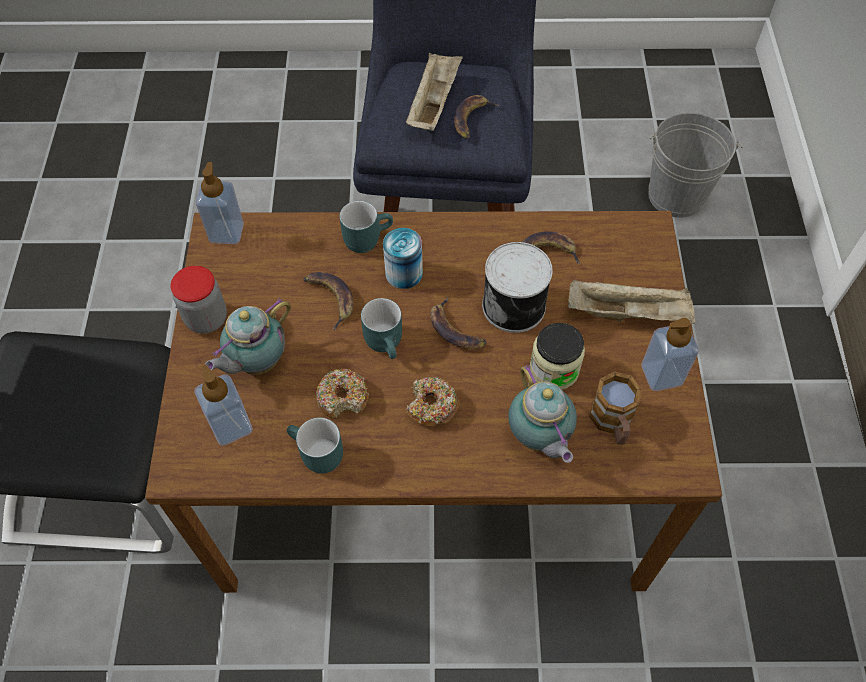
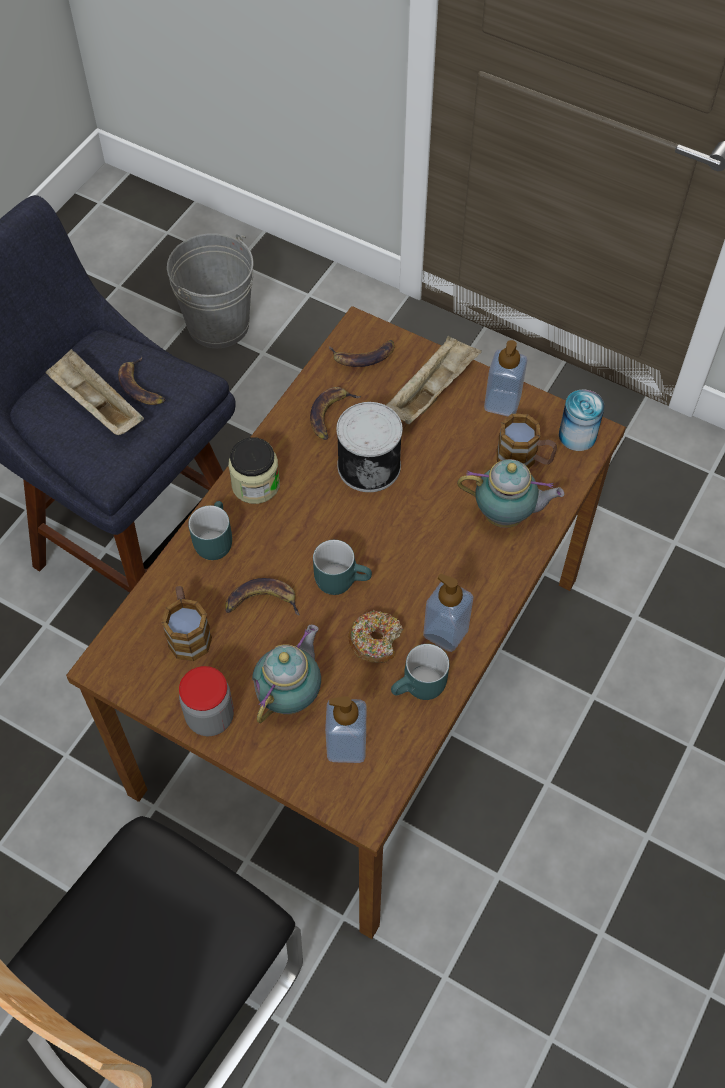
camera: 60 degrees left, 0 degrees up
(226, 232) = (115, 656): soap dispenser -> soap dispenser (445, 632)
(256, 363) = (291, 695): teapot -> teapot turned 135 degrees counterclockwise
(273, 266) = (188, 632): none -> mug
(404, 273) = (275, 530): can -> can (577, 435)
(432, 406) = (428, 576): donut -> none
(455, 329) = (363, 520): banana -> banana (363, 356)
(554, 369) = (450, 471): jar -> jar (255, 484)

